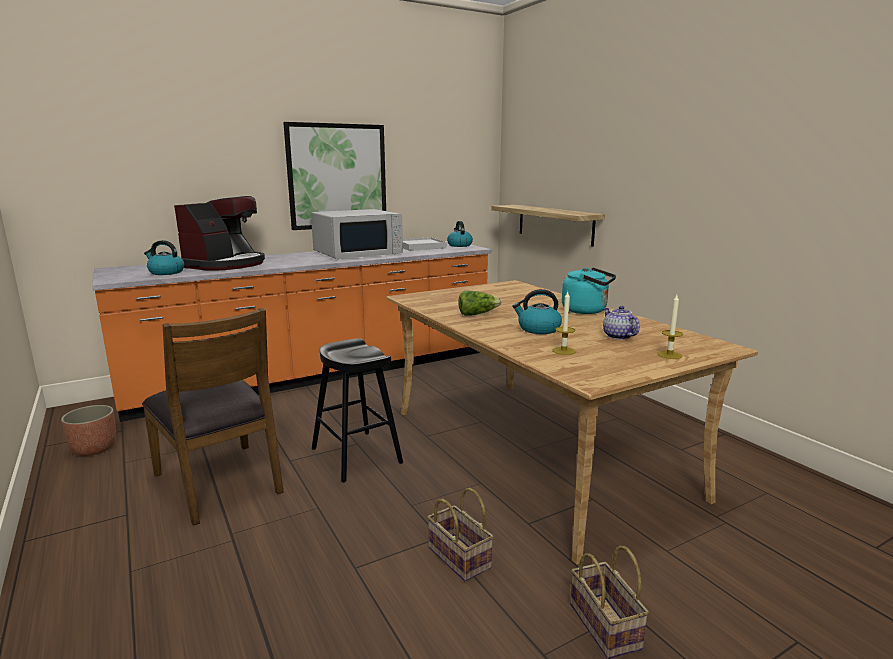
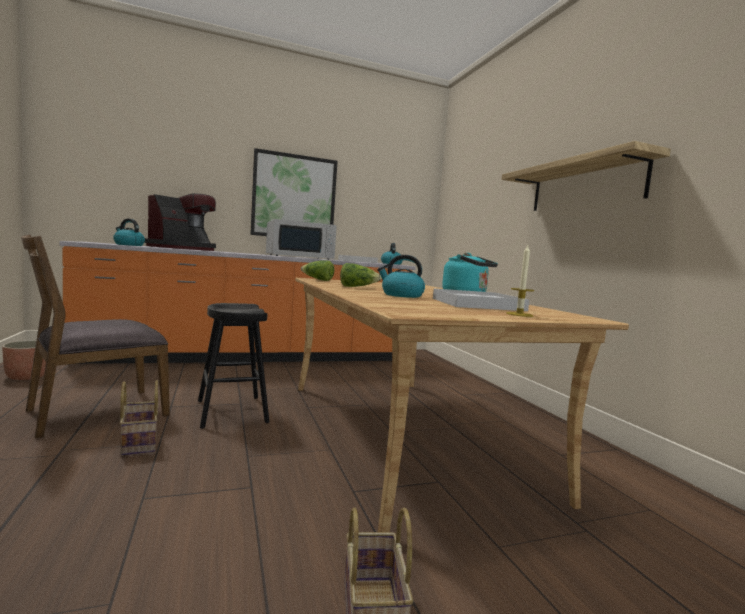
camera: 10 degrees right, 10 degrees down
(220, 482) = (97, 412): brown chair -> brown chair turned 75 degrees clockwise
(416, 299) = (317, 280): none -> lettuce
(457, 557) = (253, 508): basket -> basket (138, 441)
(554, 224) = (474, 250): shelf -> shelf (585, 186)
(563, 351) = (406, 302): candle -> none
(617, 336) = (477, 304): teapot -> white tray

